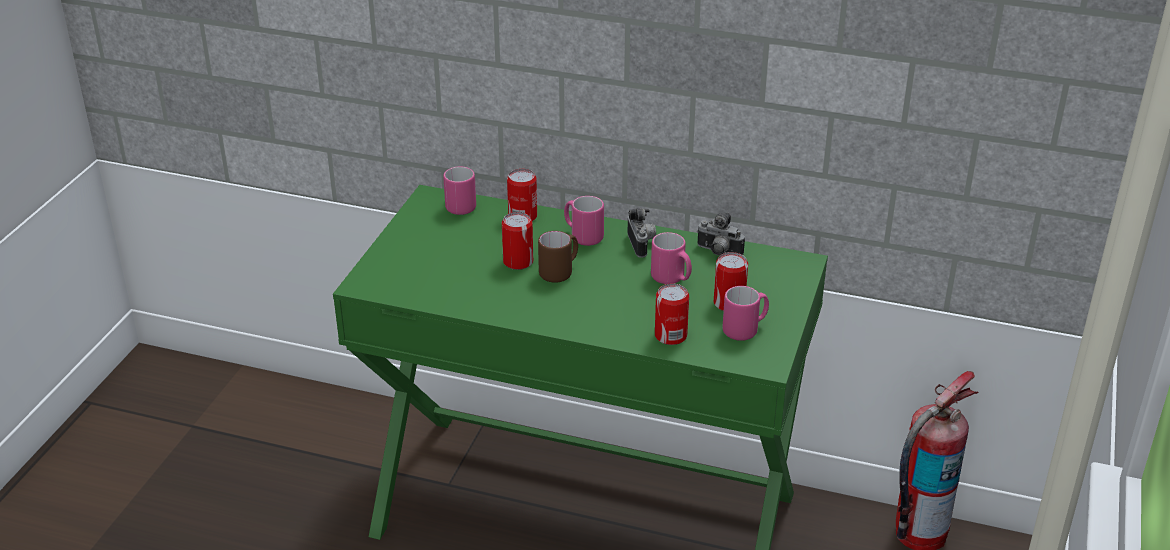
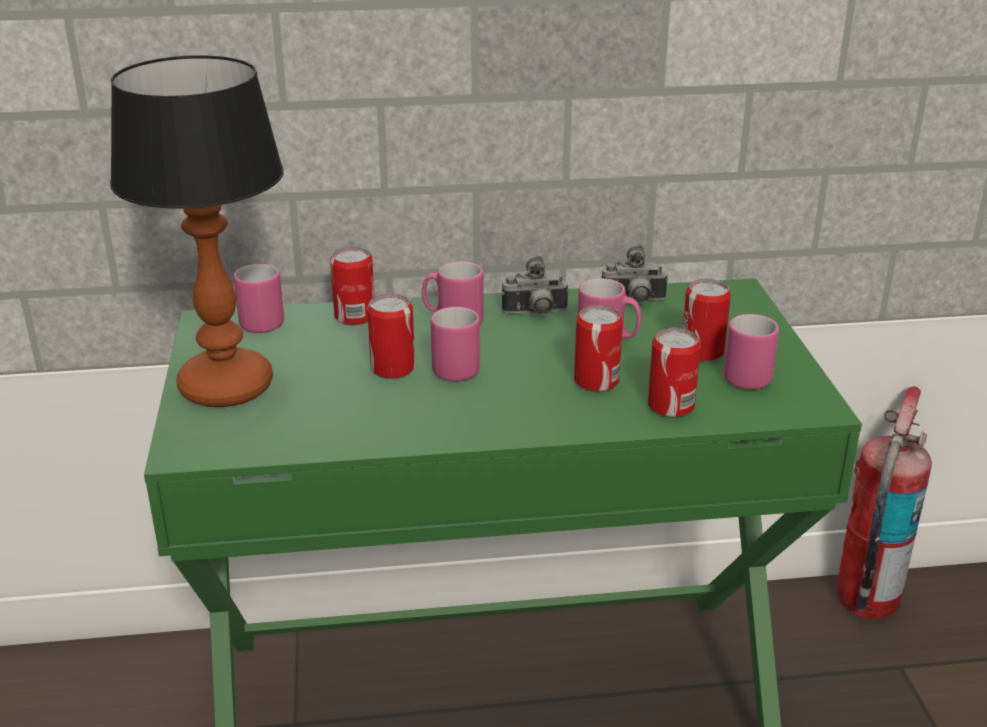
camera: 25 degrees left, 5 degrees down
(410, 249) = (225, 388): none -> table lamp
(560, 272) = (459, 367): brown mug -> pink mug
(638, 305) = (596, 381): none -> can
(642, 245) = (535, 314): camera -> camera turned 120 degrees clockwise

